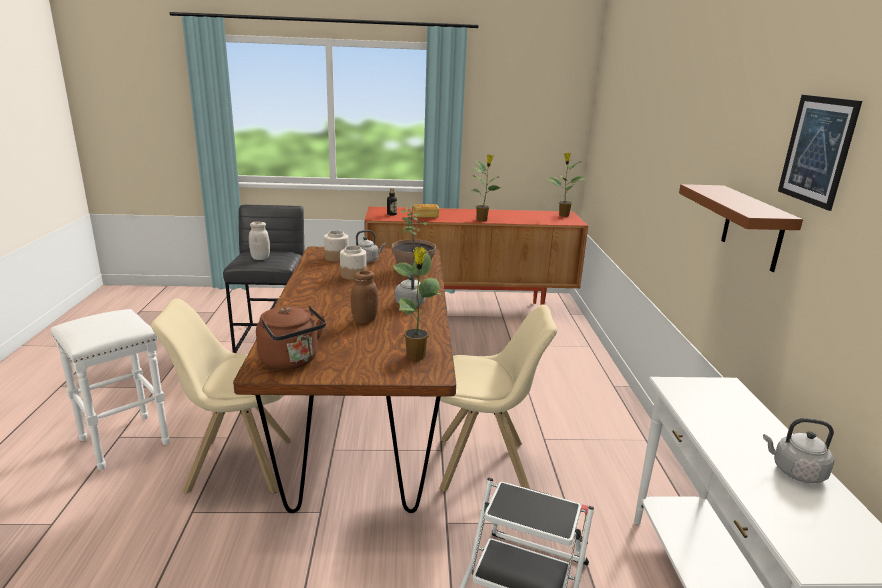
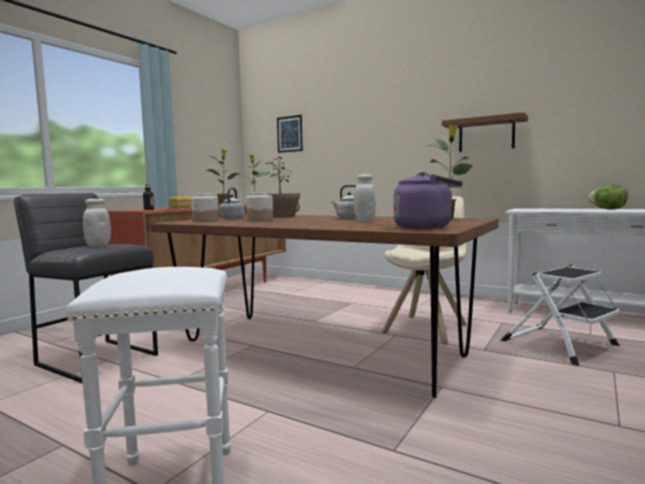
camera: 55 degrees left, 15 degrees down
(239, 465) = (331, 412): beige chair -> none
(291, 361) = (426, 227): brown kettle -> purple kettle
(364, 320) = (365, 221): brown jar -> white jar
(795, 471) = (608, 209): grey kettle -> lettuce
(817, 150) = (525, 83): picture -> picture (289, 134)

